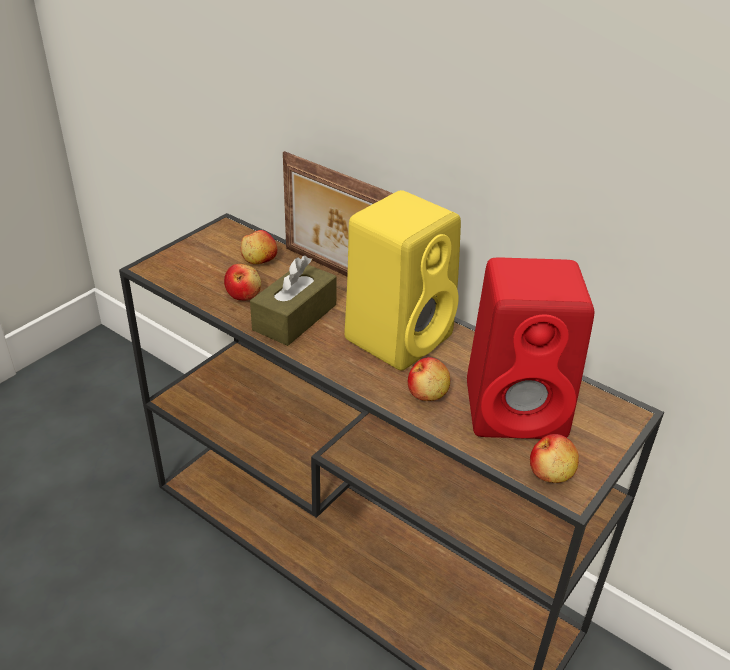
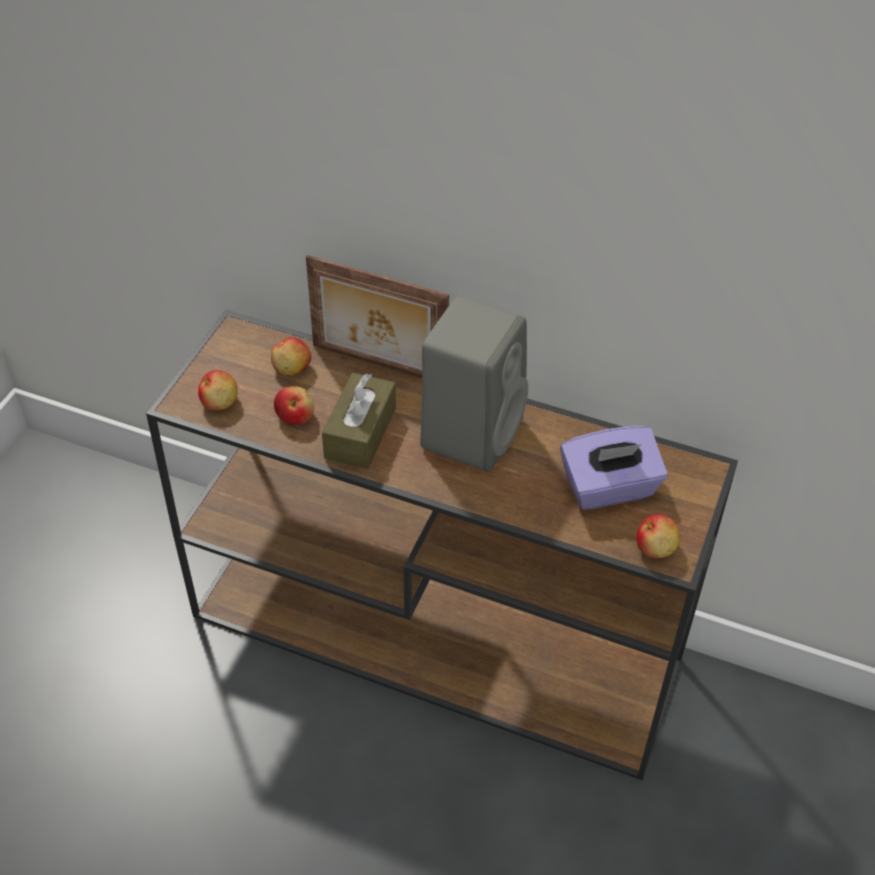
camera: 15 degrees left, 10 degrees up
(400, 335) = (472, 431): yellow speaker -> grey speaker
(428, 393) = (522, 491): apple -> apple (220, 402)
(519, 409) = (609, 488): red speaker -> purple tissue box

